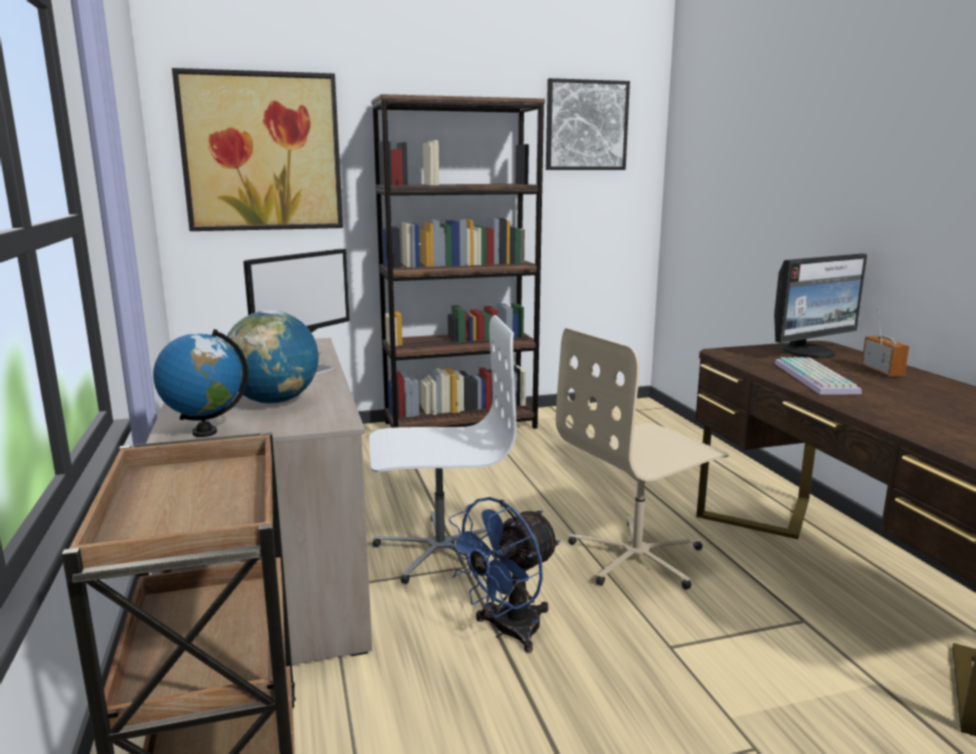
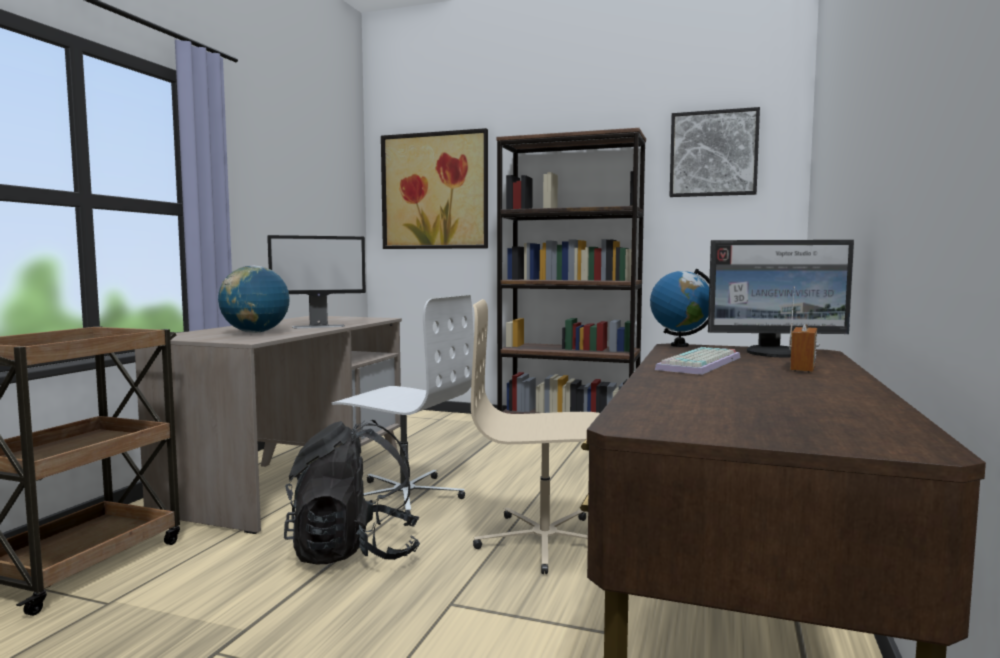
camera: 35 degrees right, 10 degrees down
(205, 432) = (178, 337): globe -> globe (679, 345)
(507, 632) = (354, 552): blue fan -> black backpack

